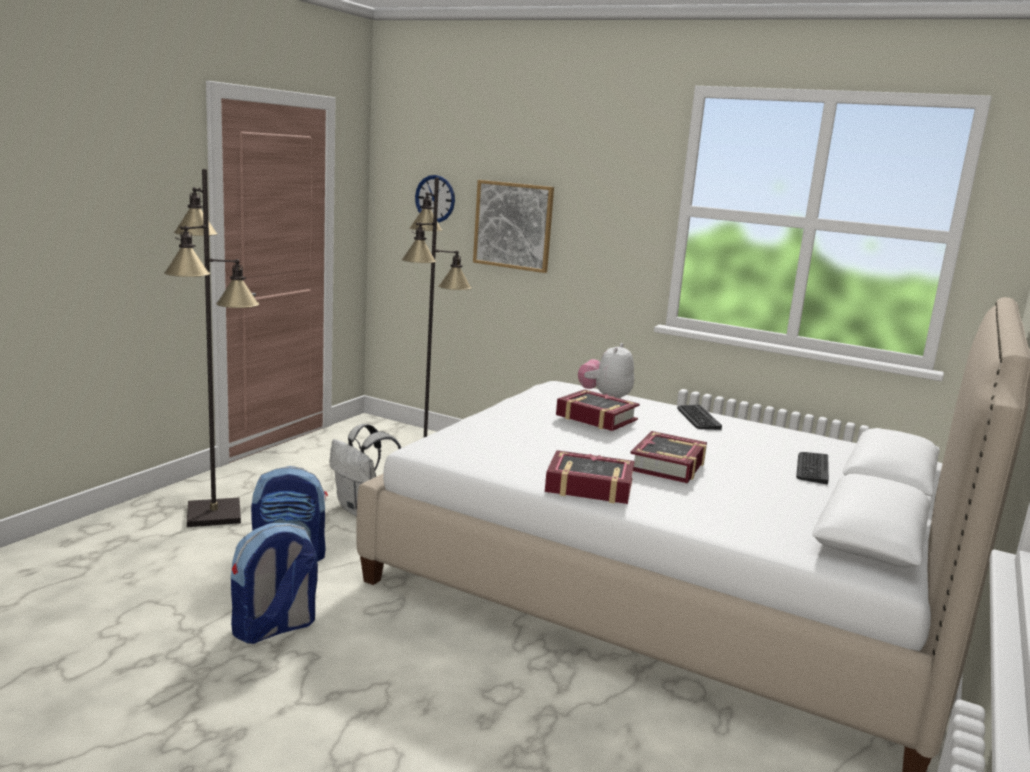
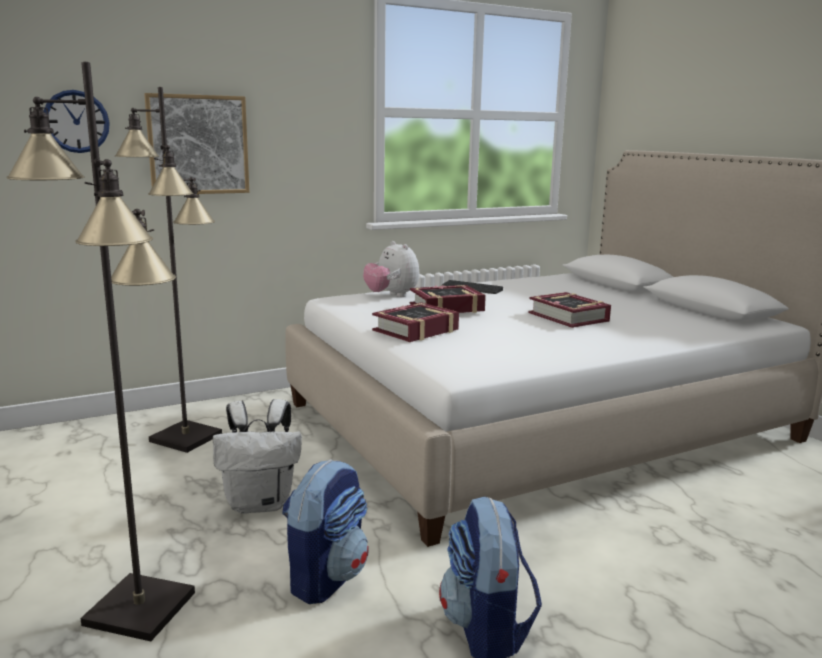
camera: 55 degrees left, 0 degrees up
(589, 486) = (598, 345): book -> book (416, 330)
(812, 468) = (595, 292): keyboard -> none

